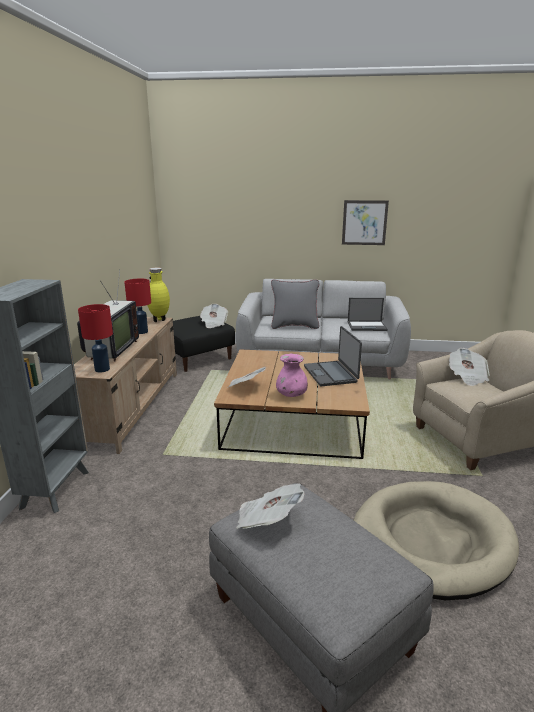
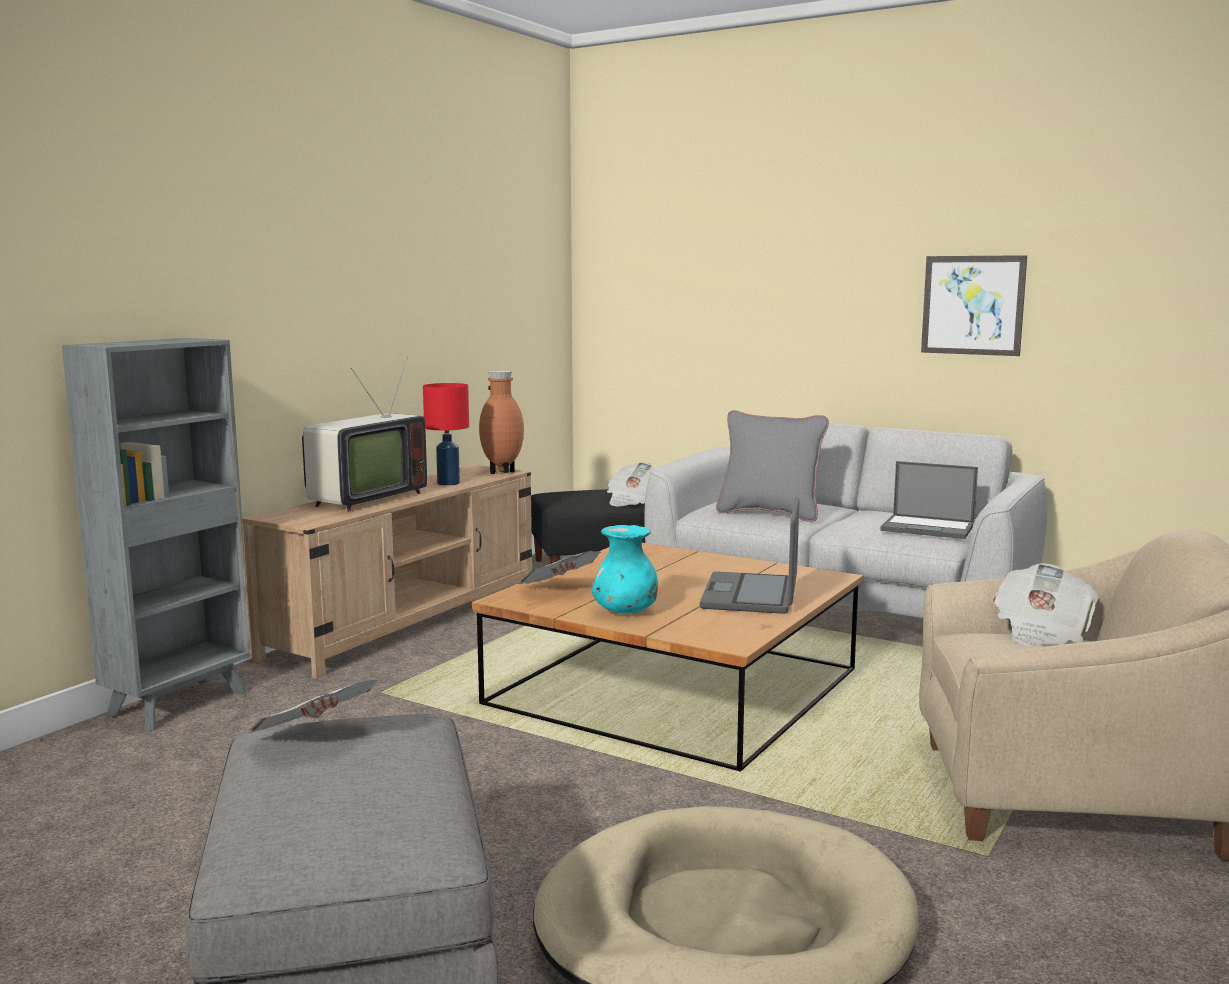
camera: 25 degrees right, 10 degrees down
(102, 369) = (314, 518): red table lamp -> none
(160, 320) = (502, 472): yellow vase -> brown vase
(291, 395) = (625, 612): pink vase -> turquoise vase

